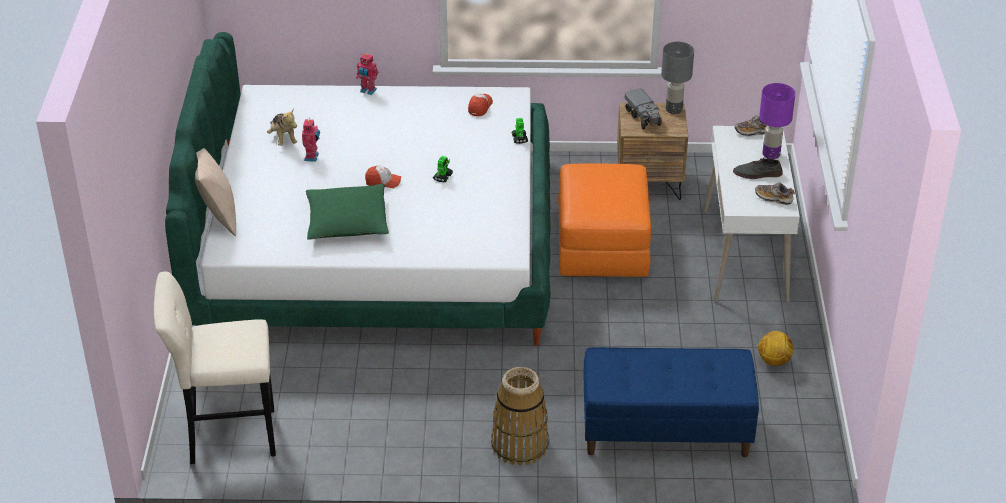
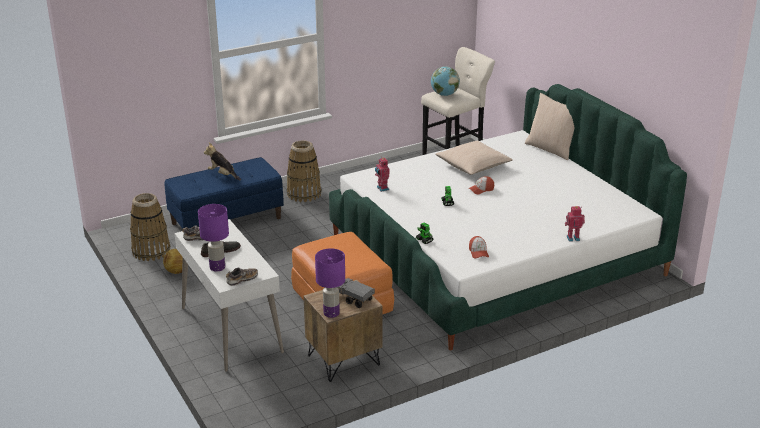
camera: 150 degrees right, 10 degrees down
(238, 347) = (444, 94): none -> globe
(283, 138) = (579, 193): plush toy -> plush toy (223, 175)
(312, 157) = (544, 189): toy robot -> toy robot (382, 188)
(347, 222) = (473, 165): green pillow -> beige pillow
(673, 109) = (332, 313): grey table lamp -> purple table lamp
(796, 411) = (151, 251): none -> basket

